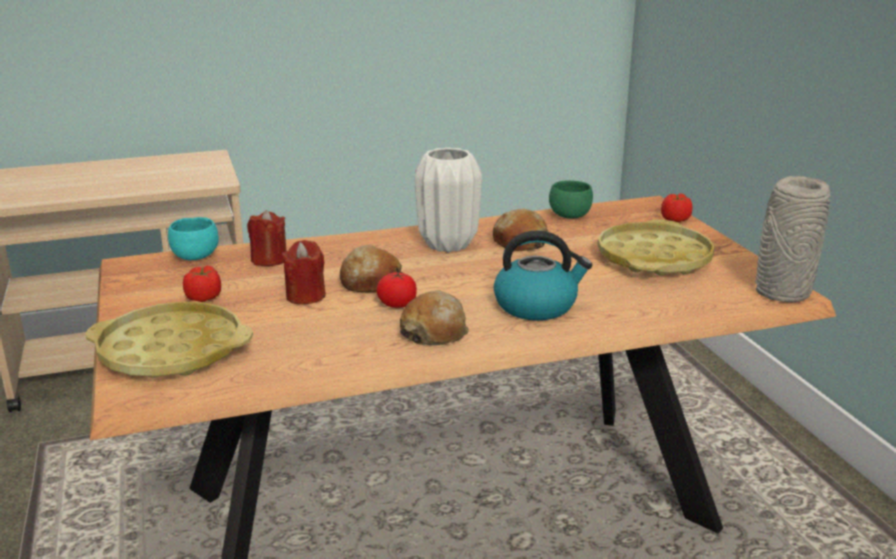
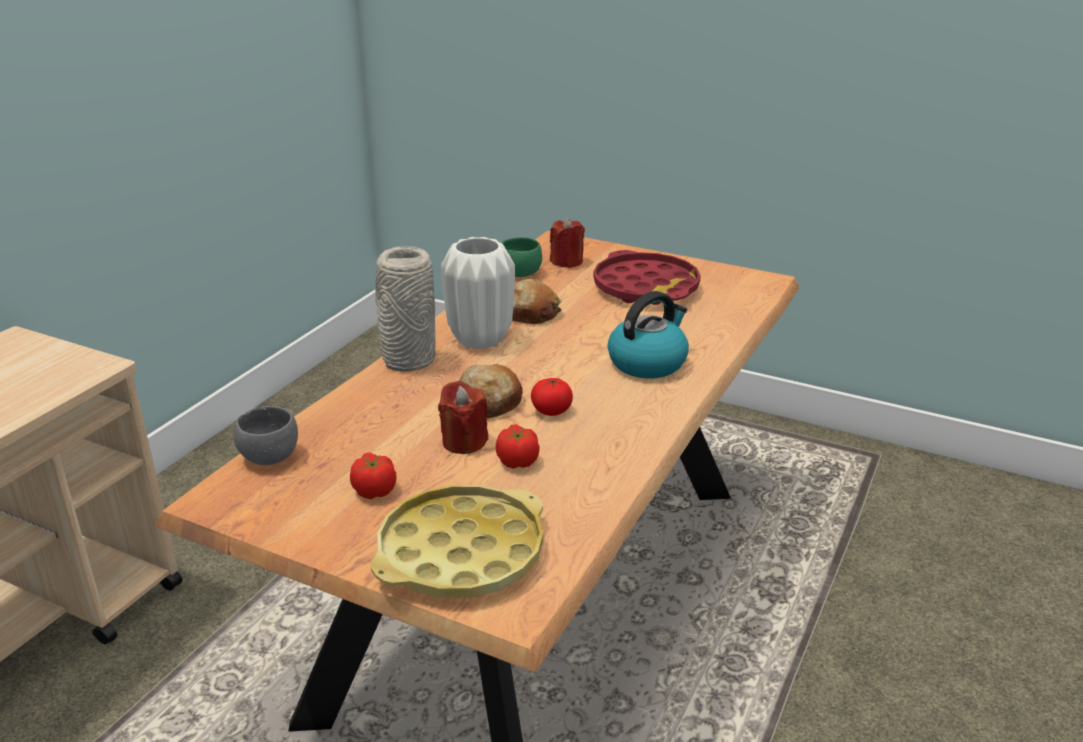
camera: 45 degrees left, 5 degrees up
(195, 256) = (269, 457): turquoise bowl -> grey bowl
(269, 260) = (353, 425): red candle -> red candle (567, 262)
(434, 332) = (625, 419): bread -> none
(654, 258) = (646, 288): yellow tray -> red tray
(675, 219) = (598, 248): tomato -> tomato (517, 461)
(781, 292) = (761, 282): grey vase -> grey vase (407, 360)

